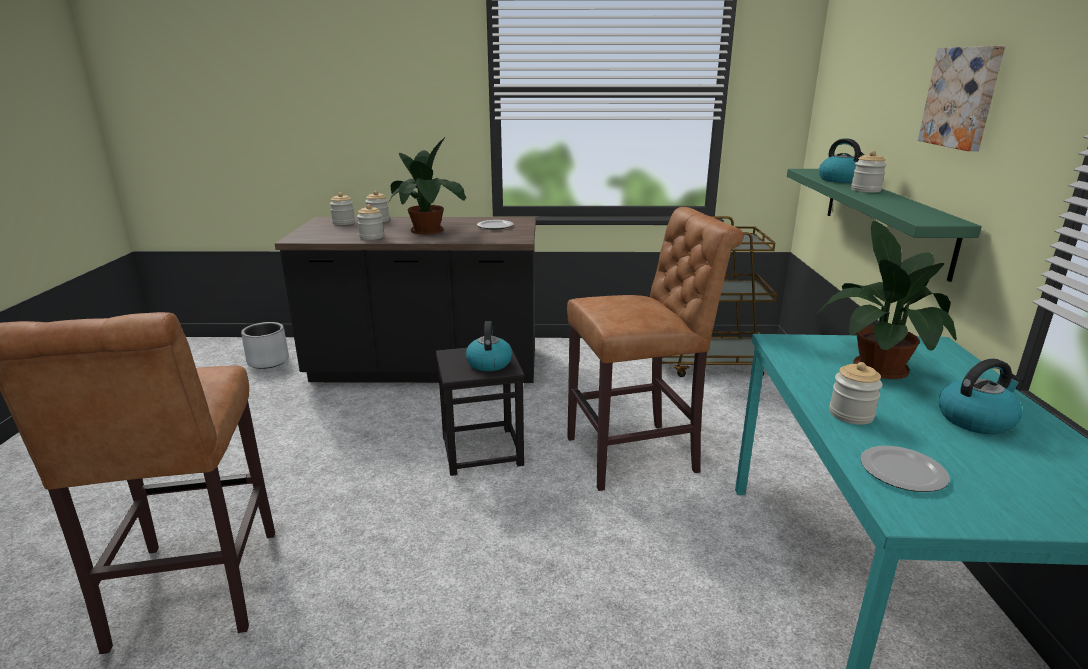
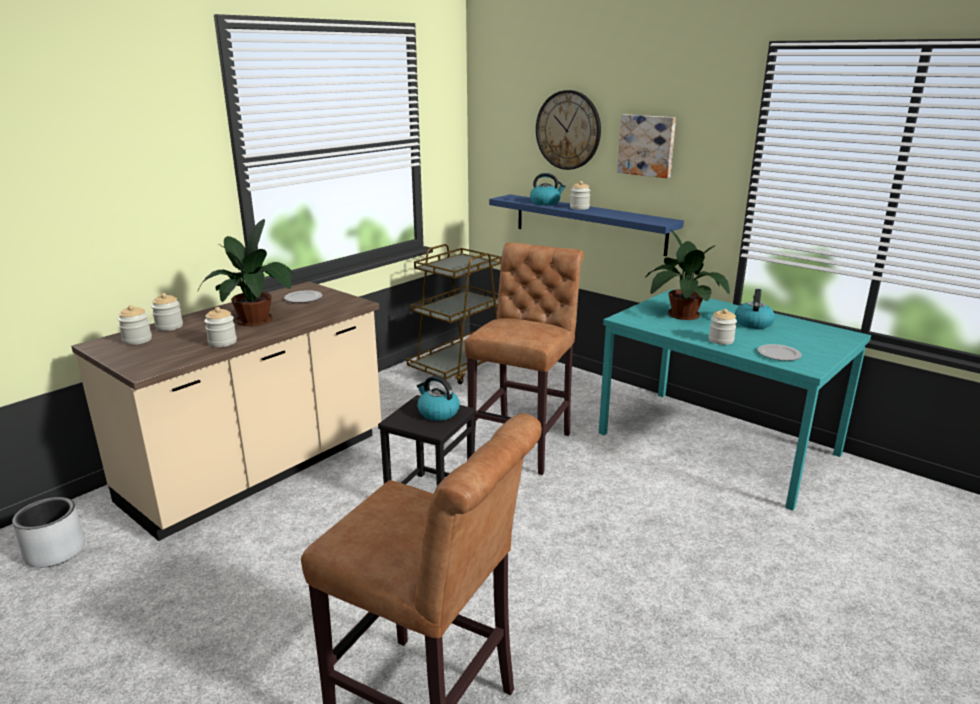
camera: 50 degrees left, 0 degrees up
(426, 368) = (258, 469): black counter -> beige counter
(884, 217) = (588, 223): green shelf -> blue shelf
(890, 78) = (568, 130): none -> wall clock

